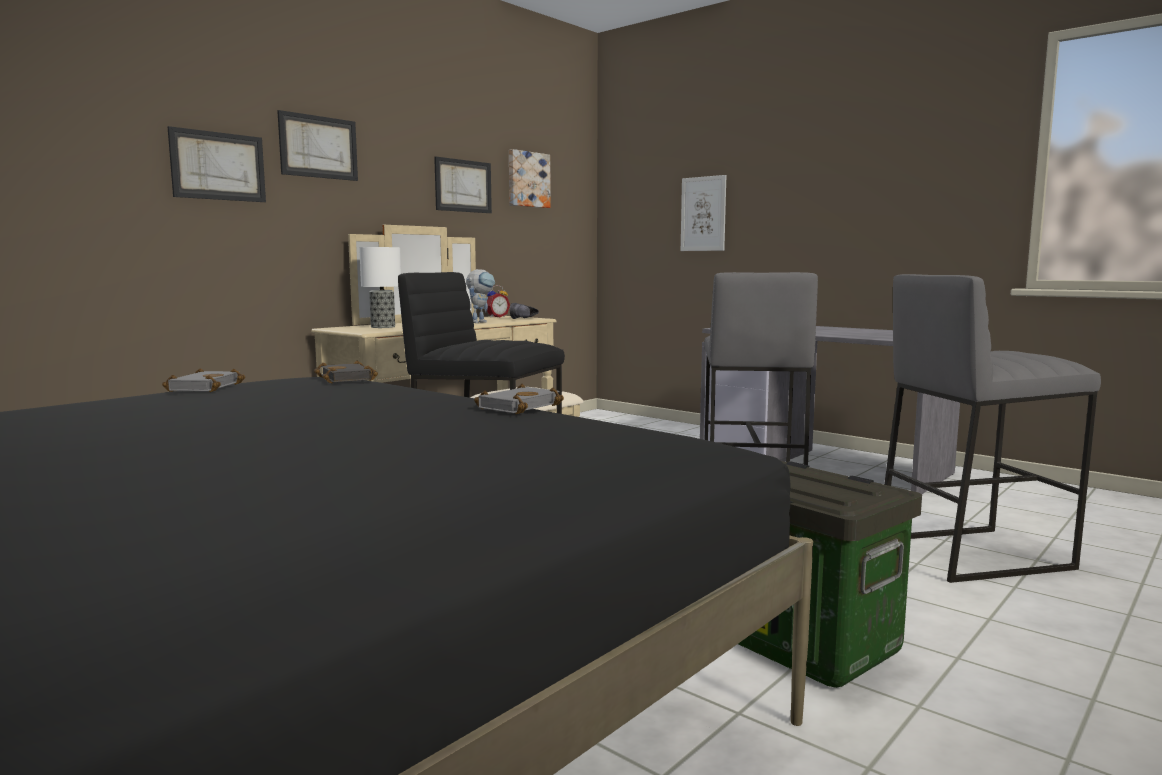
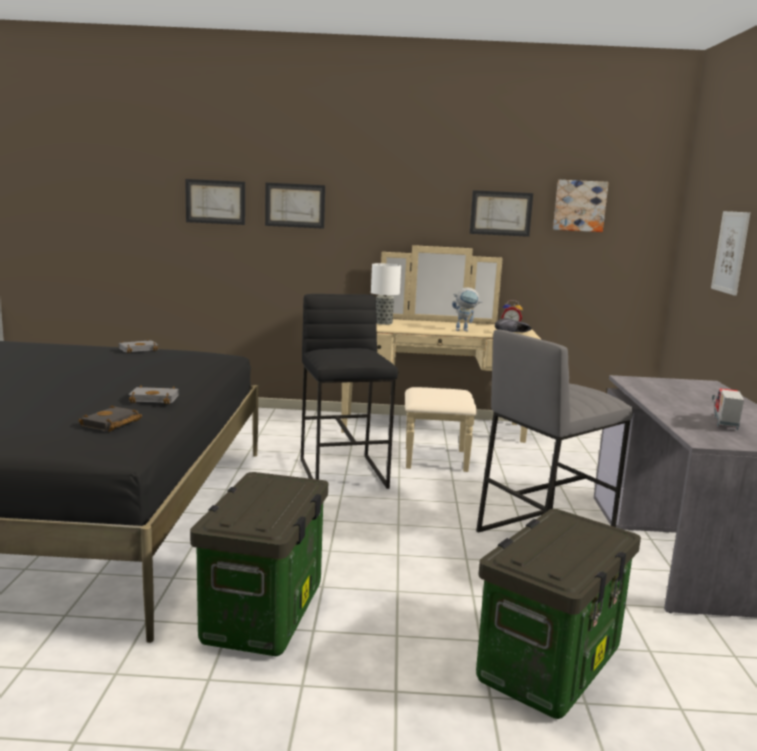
camera: 50 degrees right, 5 degrees up
(318, 147) = (368, 188): picture -> picture (215, 202)
(349, 378) = (197, 360): black book -> black book (111, 424)
(872, 334) = (723, 423): none -> toy truck
(971, 553) = (549, 664): grey stool -> storage box

